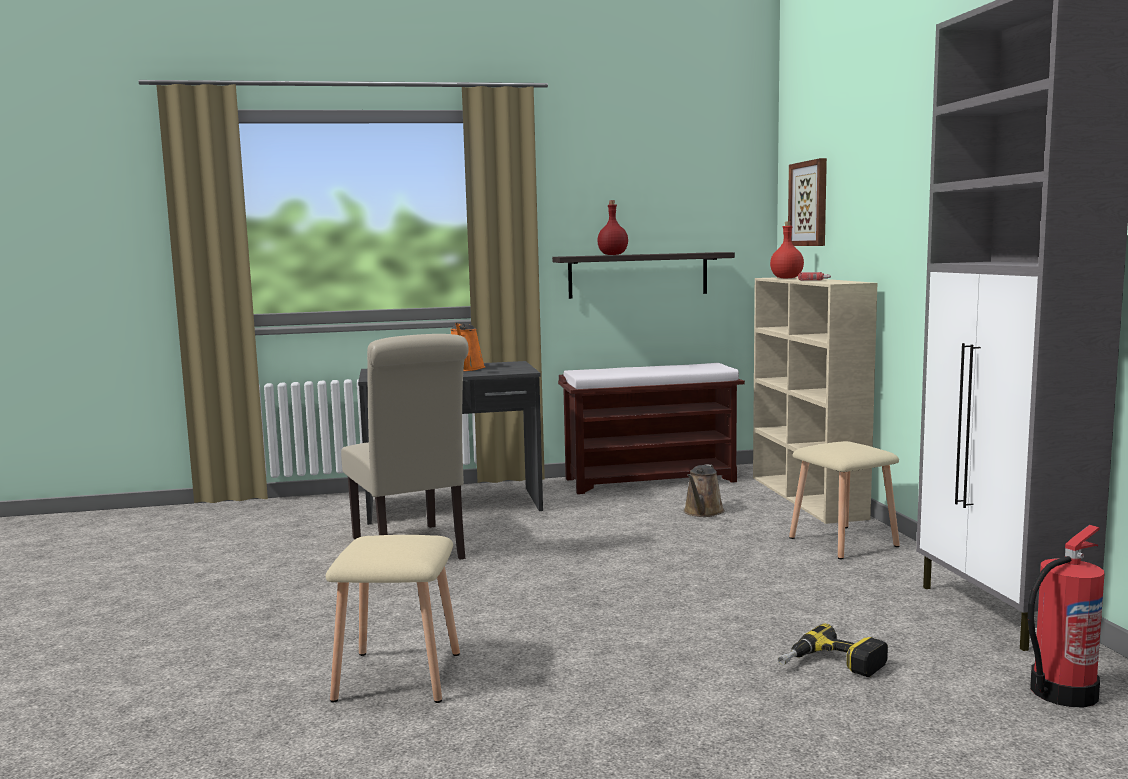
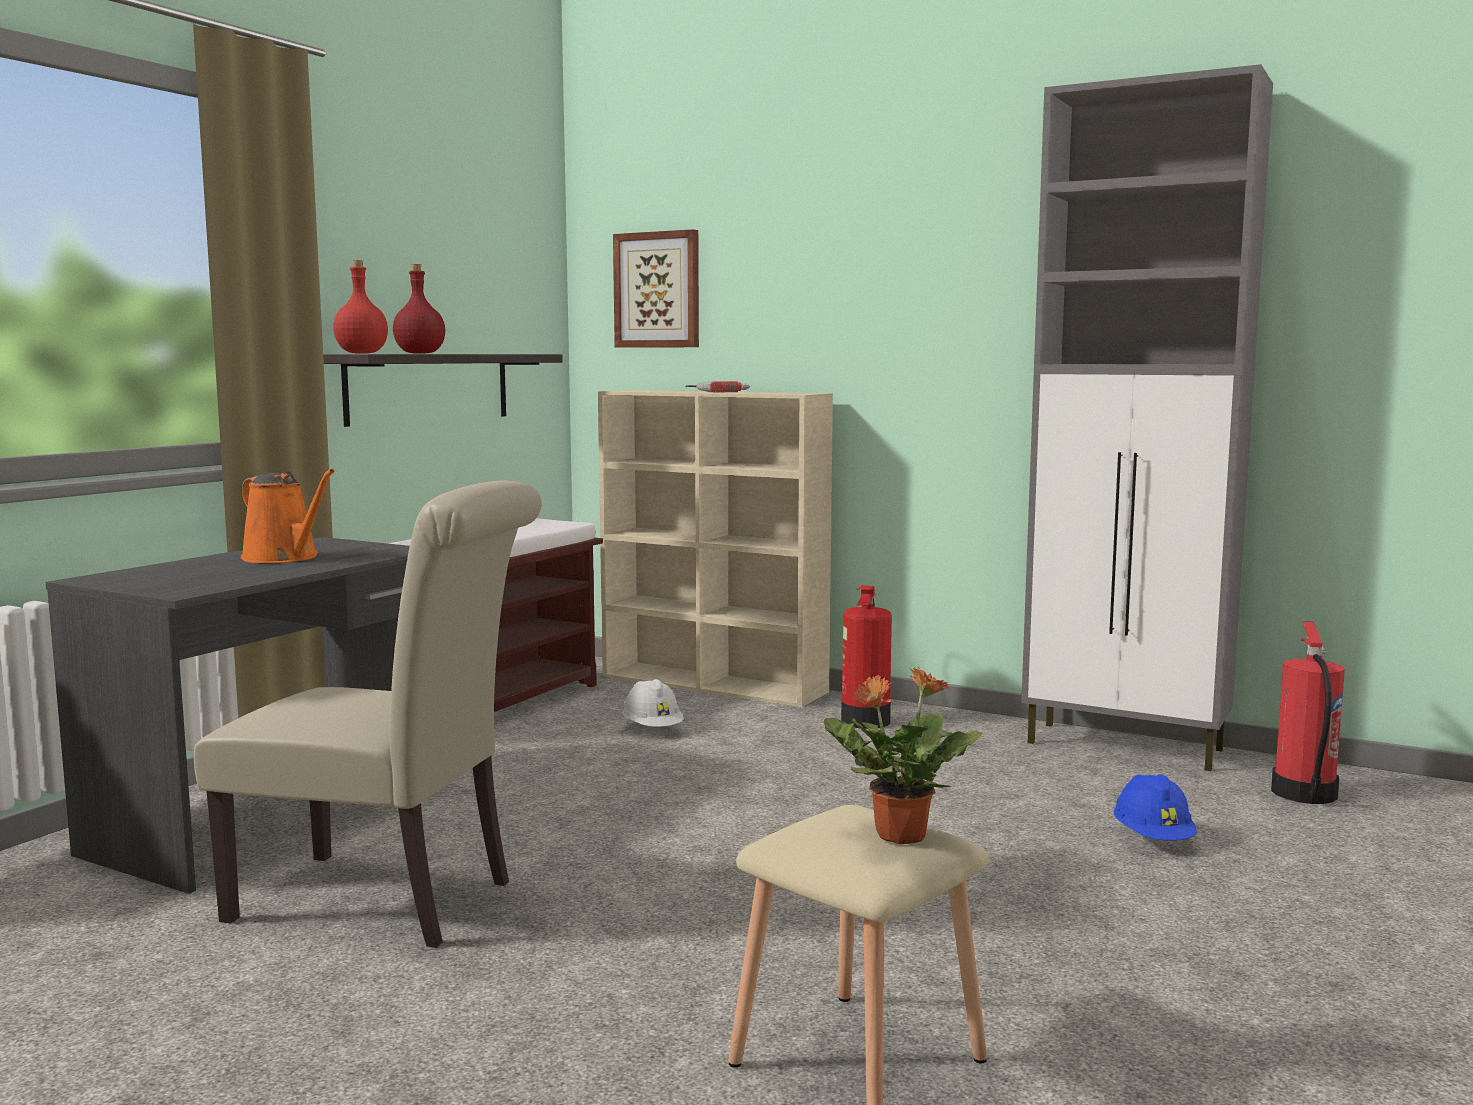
camera: 50 degrees left, 0 degrees up
(398, 549) = (898, 835): none -> potted plant
(702, 512) = (652, 729): brown watering can -> white hard hat
(787, 278) = (657, 391): red bottle -> red bottle (362, 353)
(831, 666) = (1153, 839): power drill -> blue hard hat
(842, 542) = (865, 721): beige stool -> fire extinguisher

